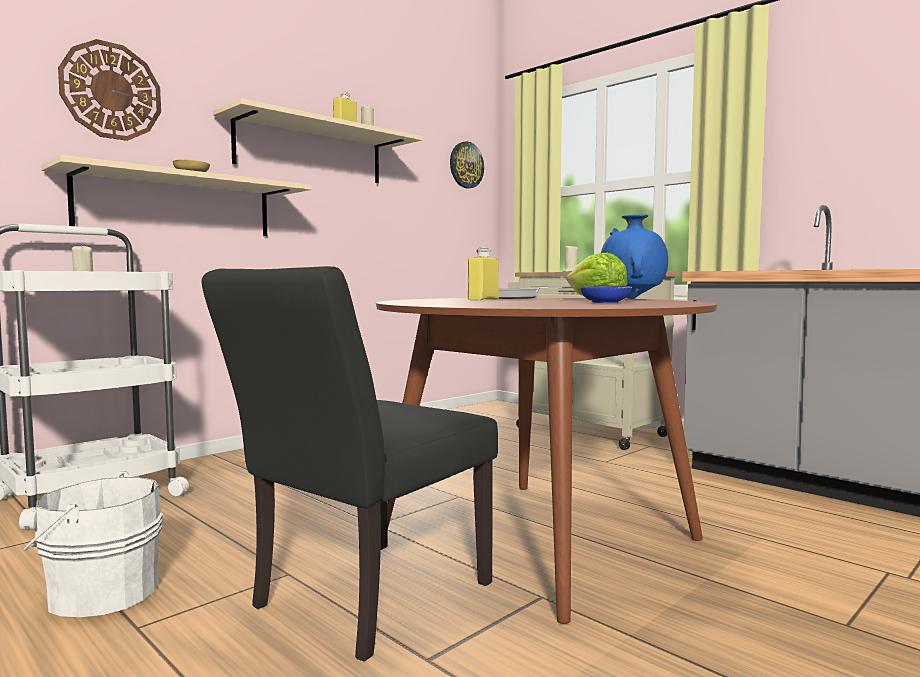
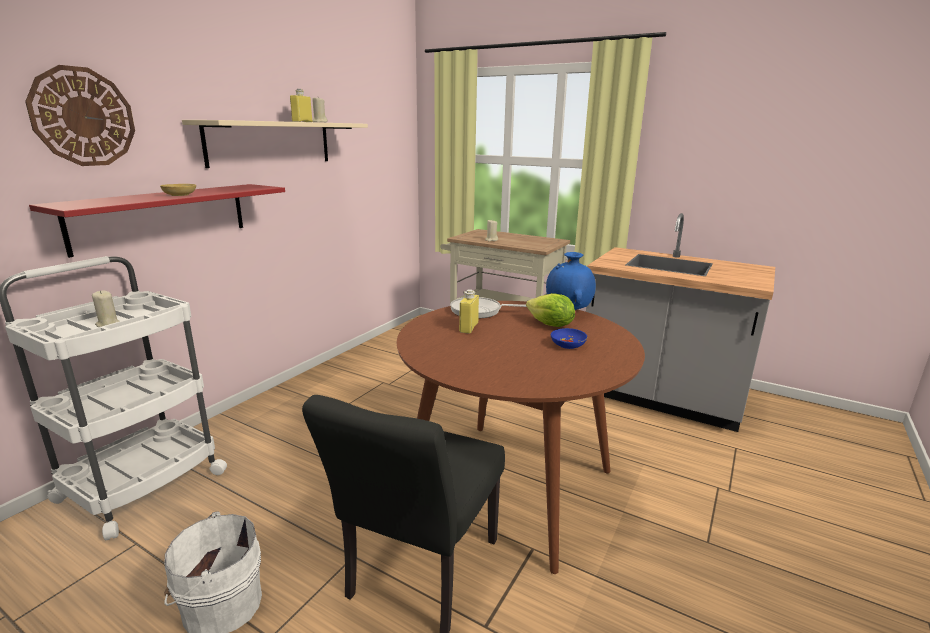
camera: 15 degrees left, 15 degrees up
(177, 205) = (162, 216): beige shelf -> red shelf
(466, 165) = (393, 131): wall clock -> none

